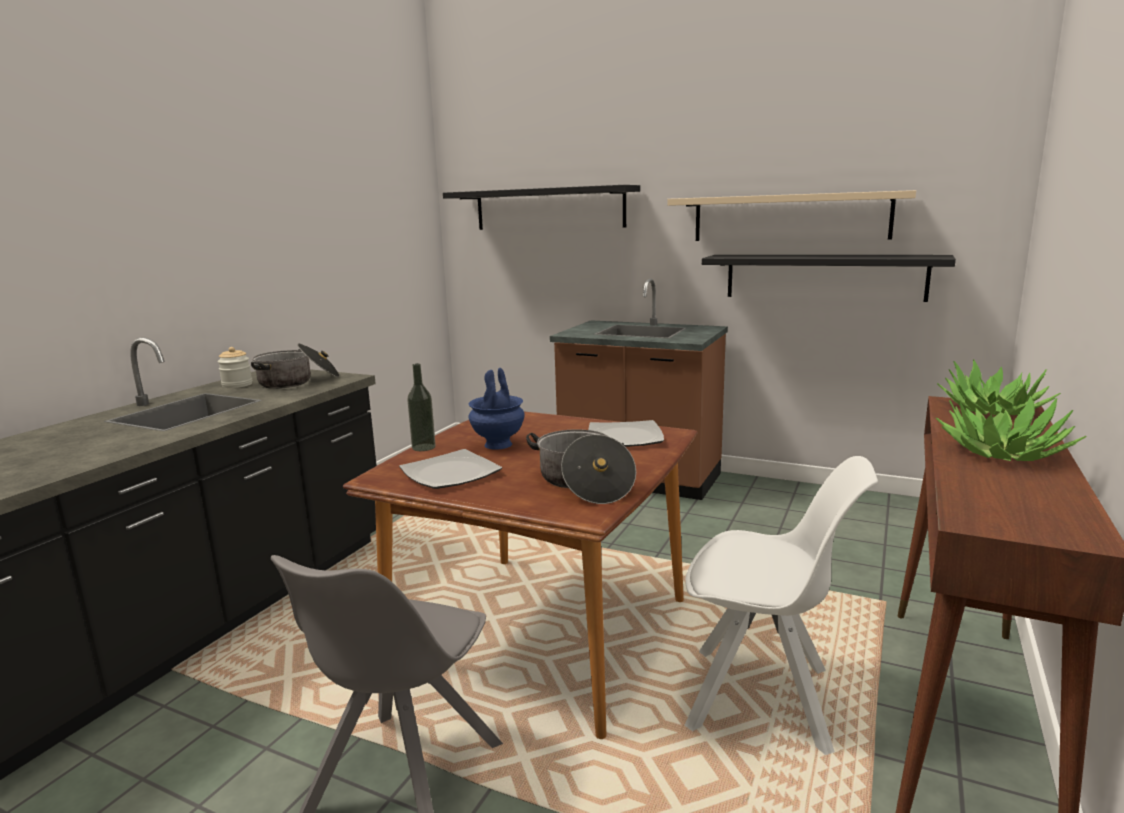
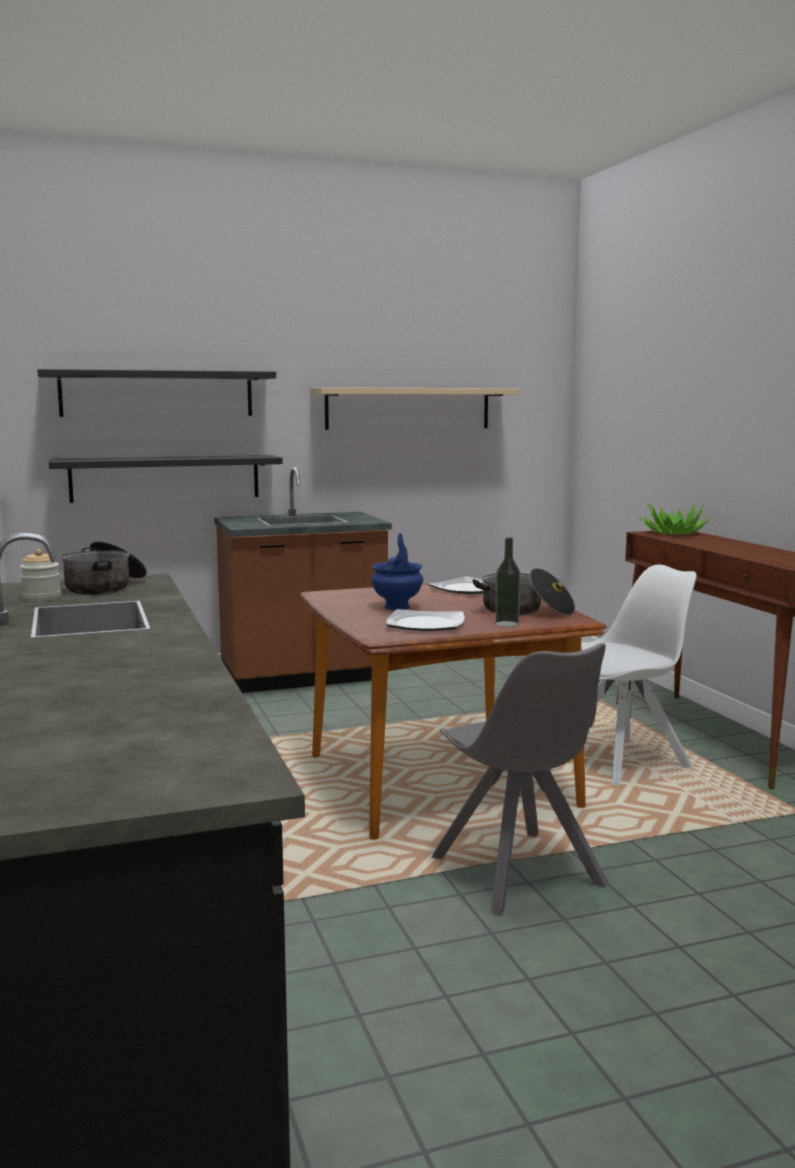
camera: 45 degrees left, 5 degrees down
(423, 447) = (345, 618): bottle -> bottle (507, 624)
(823, 277) = (438, 461): black shelf -> black shelf (165, 478)
(1002, 452) = (730, 546): potted plant -> none

